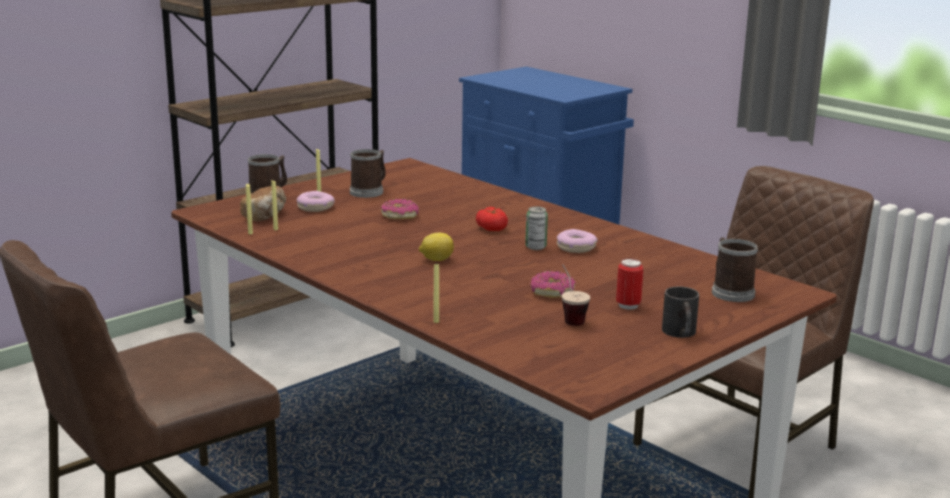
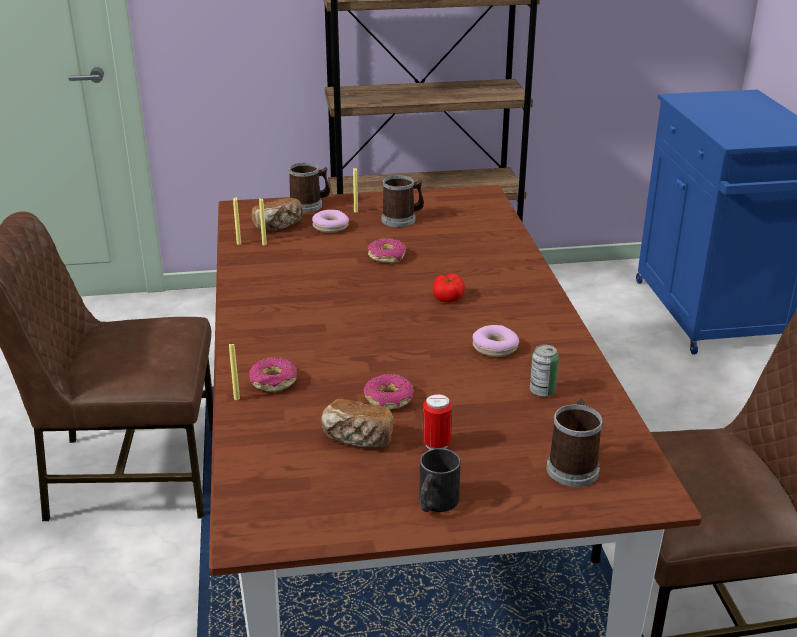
camera: 35 degrees right, 10 degrees up
(436, 260) = (342, 322): lemon -> none
(447, 305) = (273, 381): none -> donut
(535, 247) = (455, 334): can -> can (542, 391)
(570, 318) = (357, 439): cup -> bread

